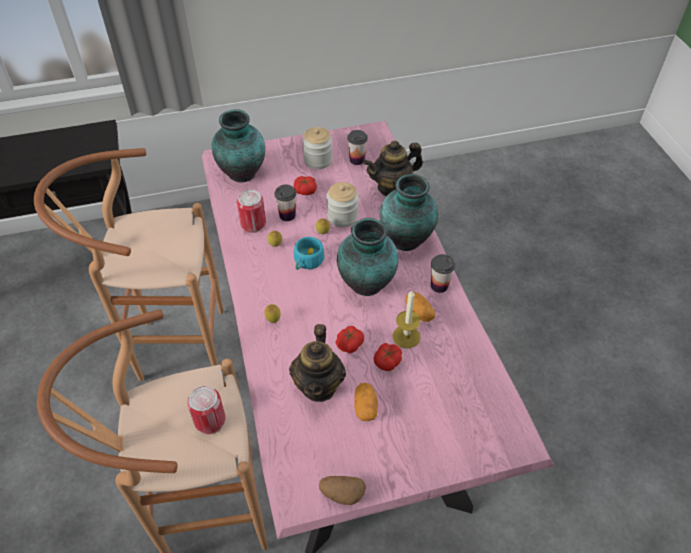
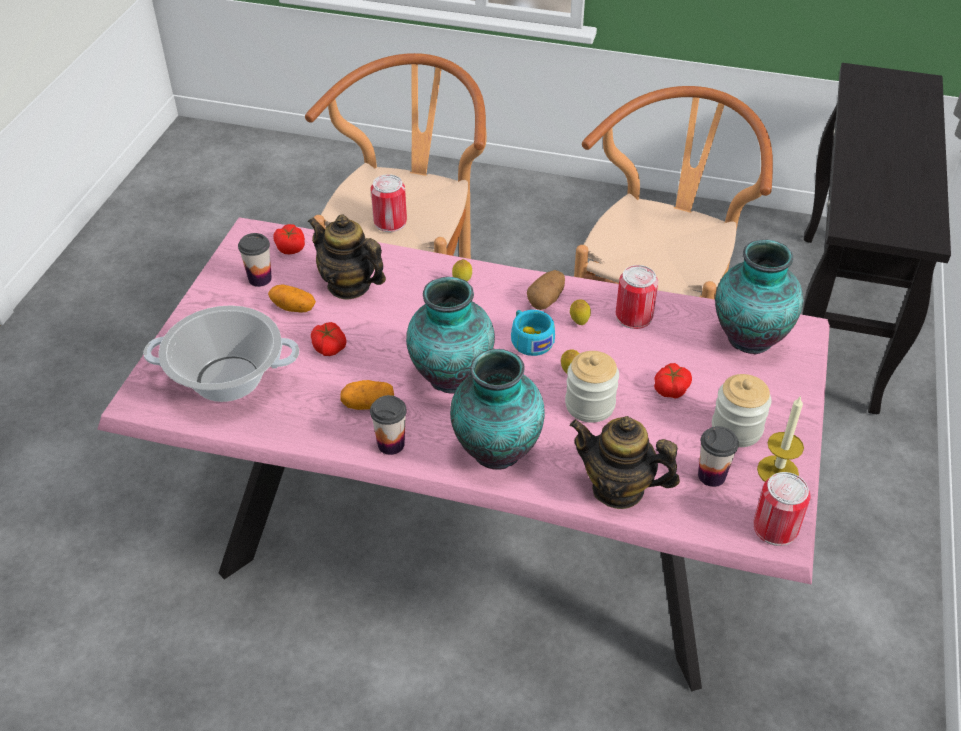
camera: 120 degrees right, 5 degrees down
(287, 215) = (629, 352): cup -> cup (260, 279)
(341, 494) = (229, 259): potato -> potato (546, 300)
(349, 344) = (378, 327): tomato -> tomato (290, 247)
(372, 134) = (775, 528): none -> can
(392, 187) = (618, 489): teapot -> teapot turned 75 degrees counterclockwise
(406, 336) = (345, 376): candle -> candle (777, 471)
(460, 401) = (228, 379): none -> cooking pot

